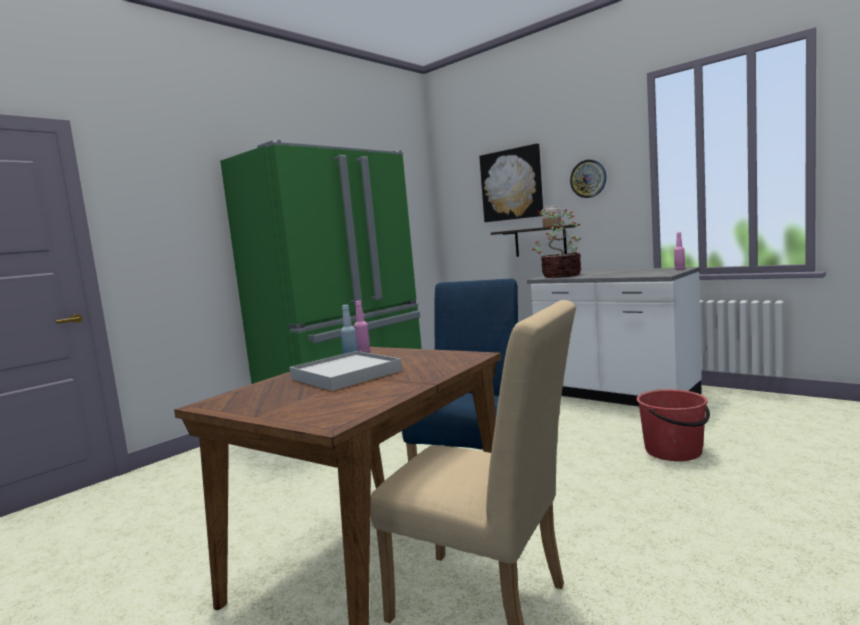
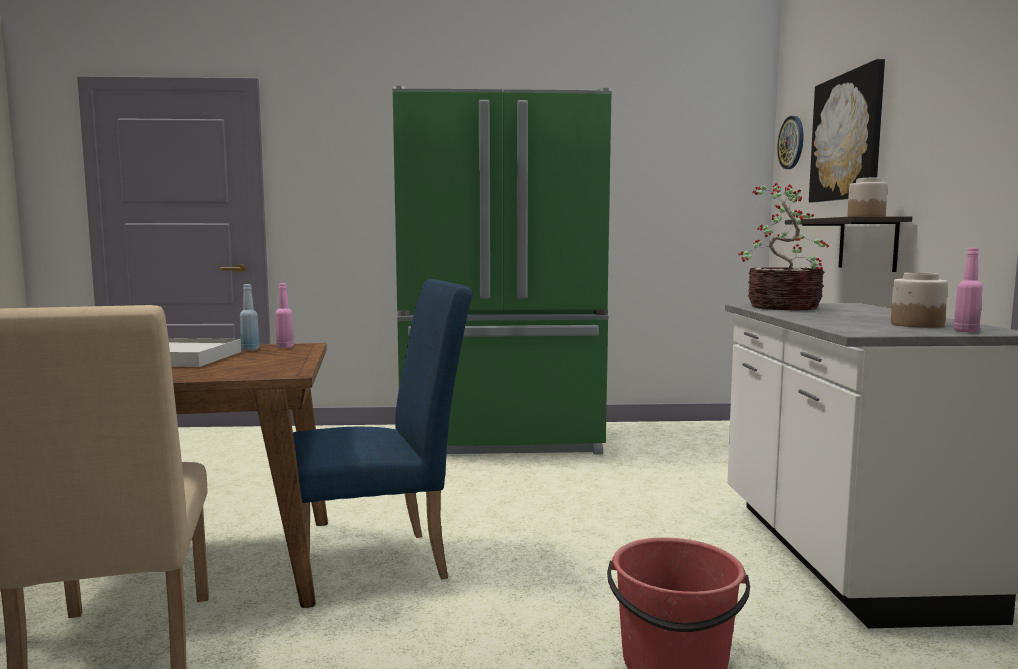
camera: 45 degrees right, 0 degrees up
(588, 179) = (940, 125): wall clock -> wall clock (792, 142)
(652, 271) = (916, 324): none -> jar

